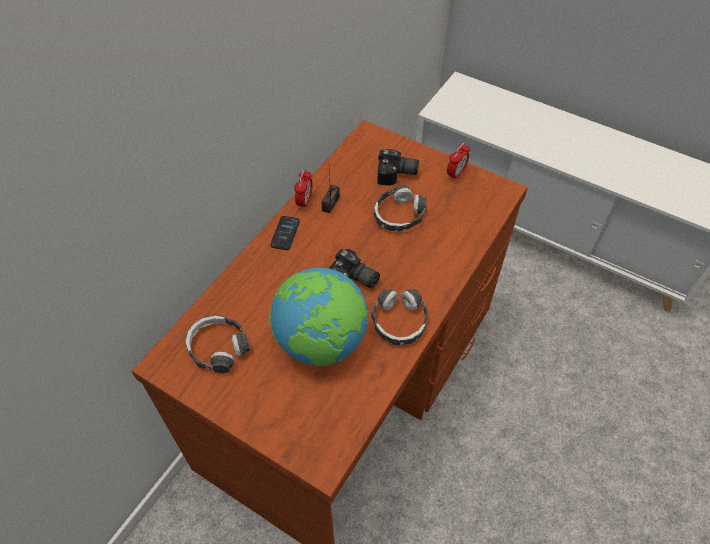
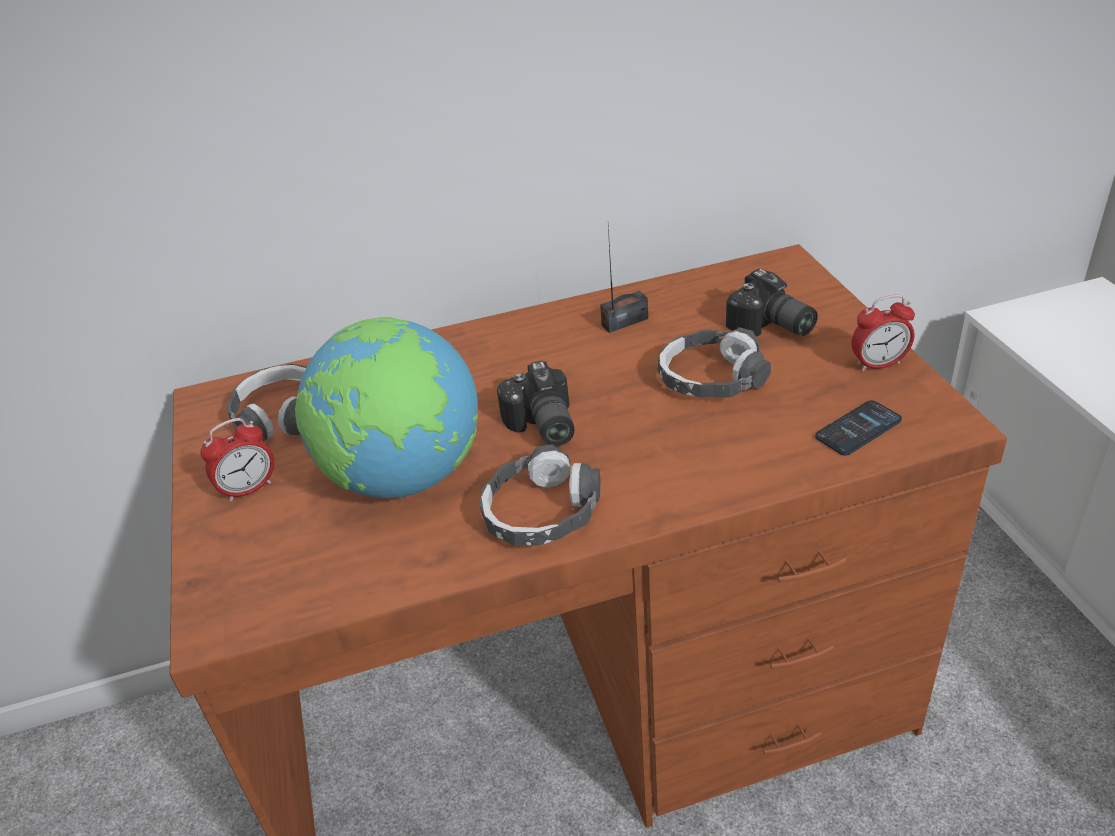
camera: 45 degrees right, 15 degrees down
(285, 233) = (520, 330): phone -> phone (858, 429)
(304, 202) = (591, 306): alarm clock -> alarm clock (249, 489)

